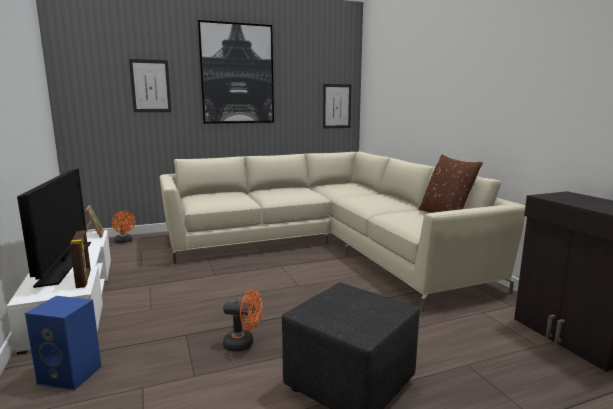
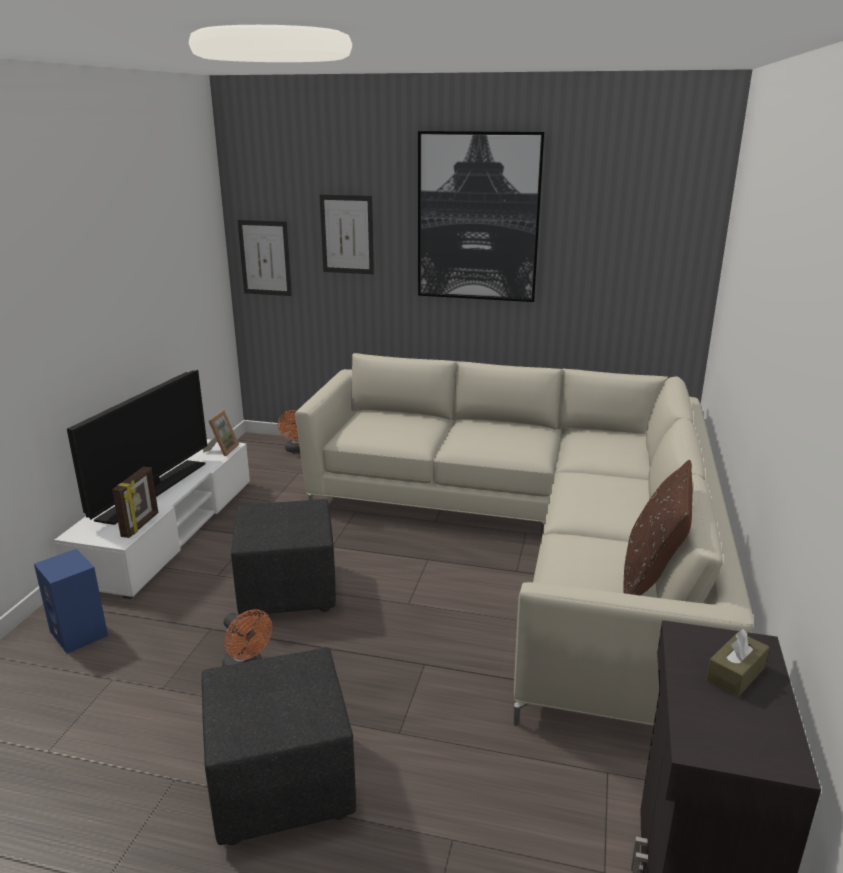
camera: 35 degrees right, 10 degrees up
(216, 301) = (289, 591): none -> black ottoman
(336, 106) = (664, 279): picture -> picture (265, 258)
(583, 199) = (735, 674): none -> brown tissue box

